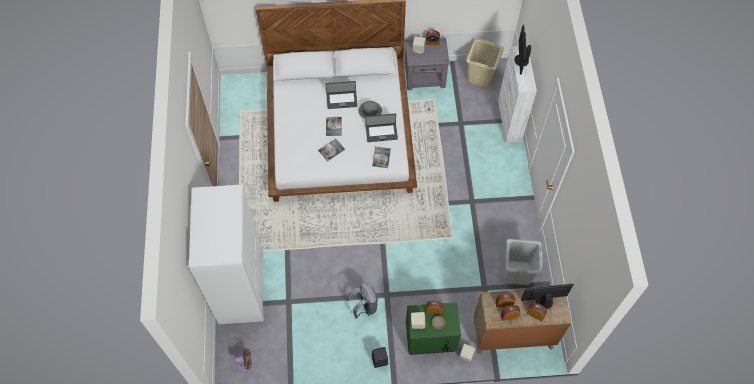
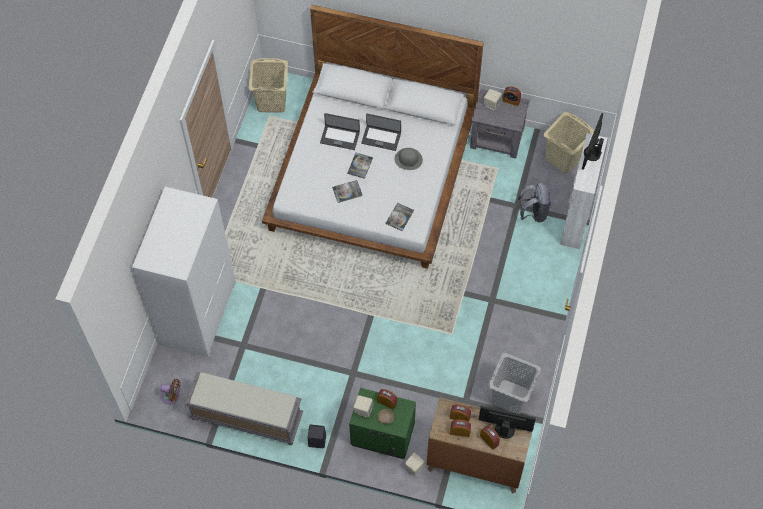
camera: 20 degrees right, 0 degrees up
(237, 99) = (272, 101): none -> beige laundry basket
(313, 361) = (246, 417): none -> grey bench
(364, 307) = (323, 378): grey backpack -> grey backpack (533, 213)
(381, 132) = (411, 188): laptop -> laptop (340, 137)

